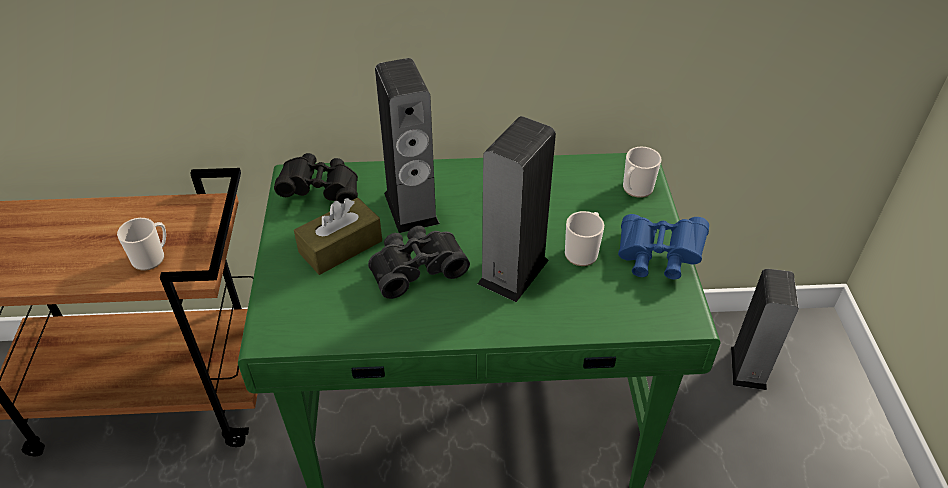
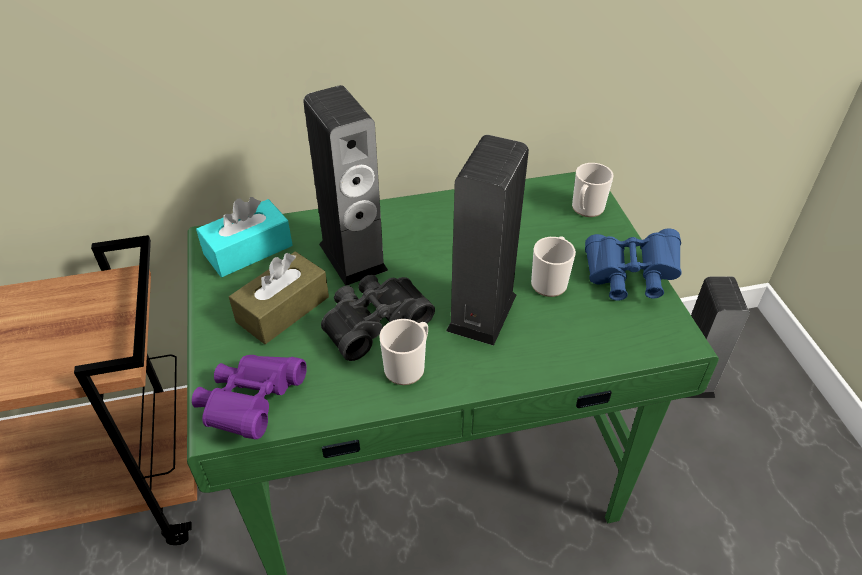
camera: 10 degrees left, 0 degrees up
(152, 257) = (59, 350): mug -> mug (407, 366)
(298, 323) = (251, 404): none -> purple binoculars
(321, 191) = (248, 250): black binoculars -> turquoise tissue box

